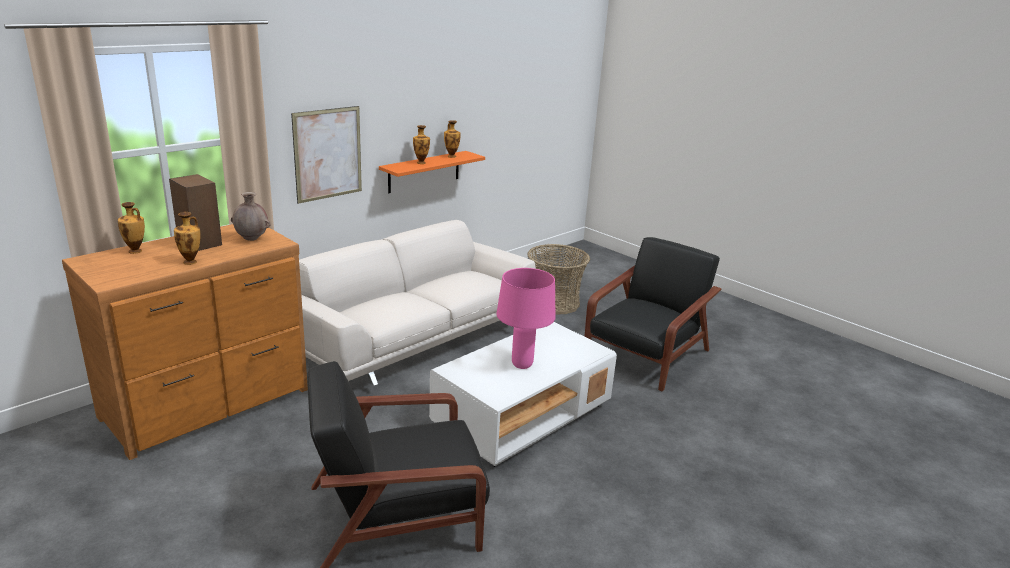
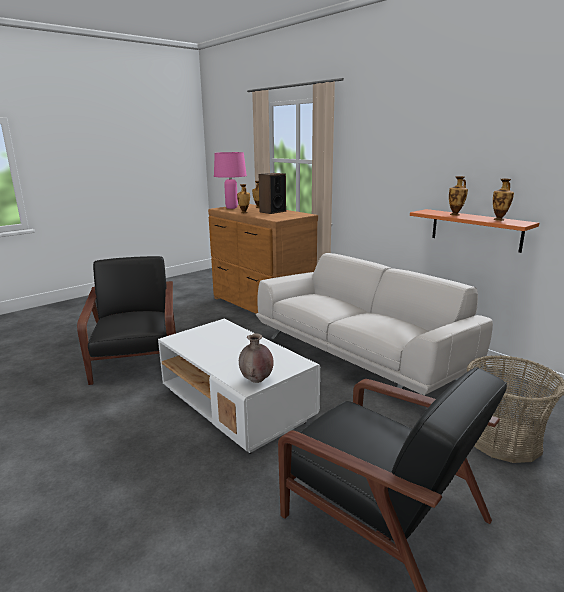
camera: 95 degrees right, 5 degrees down
(252, 238) = (281, 216): brown vase -> brown vase (256, 380)
(328, 154) = (384, 186): picture -> none
(522, 364) = (224, 348): pink table lamp -> pink table lamp (232, 208)

